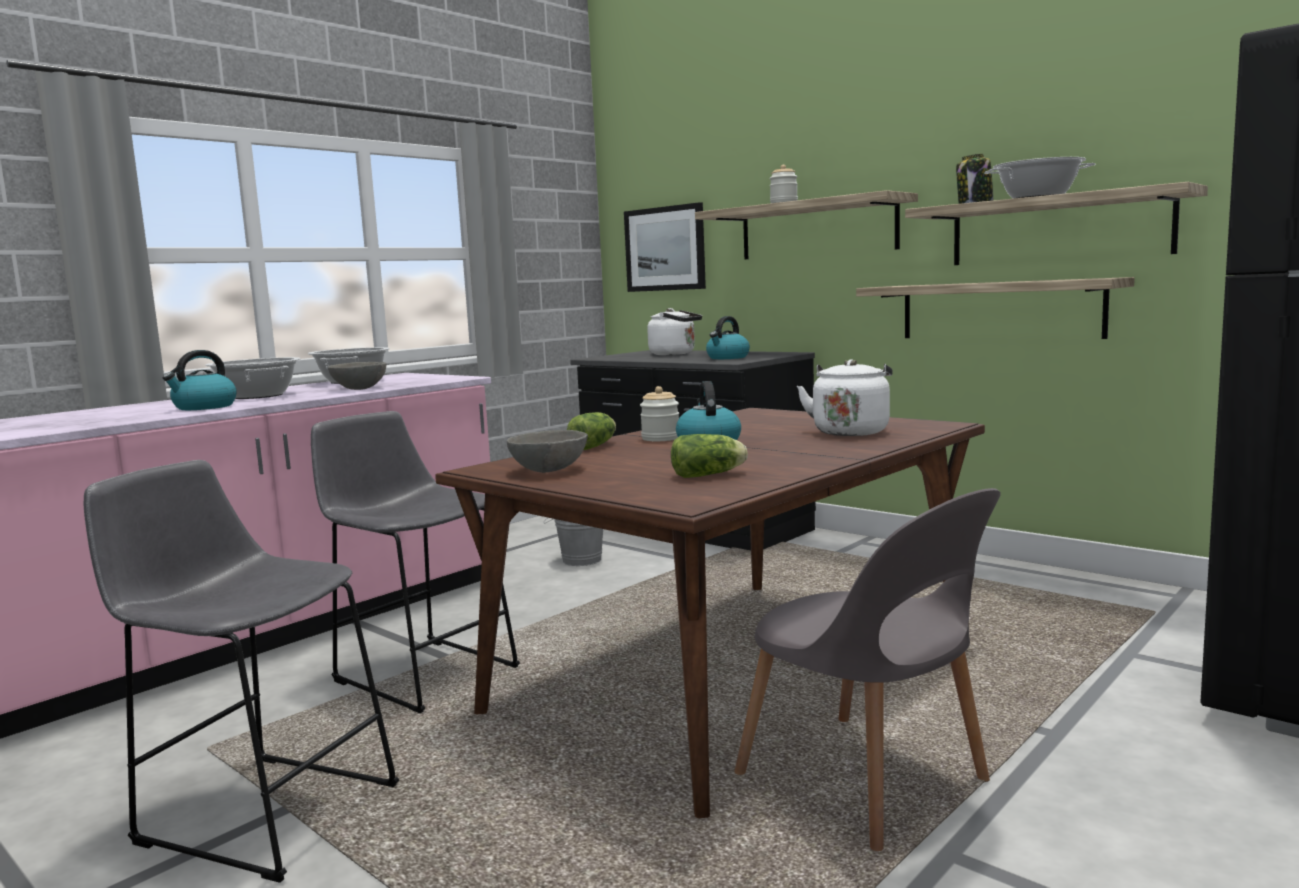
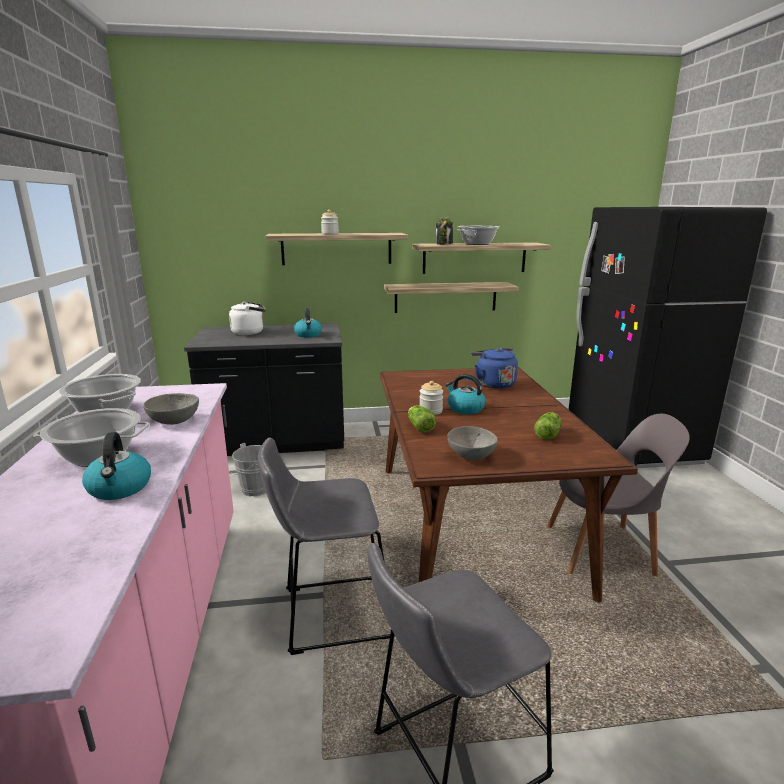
camera: 50 degrees left, 10 degrees up
(665, 249) = (209, 254): picture -> none
(850, 431) = (493, 384): white kettle -> blue kettle

